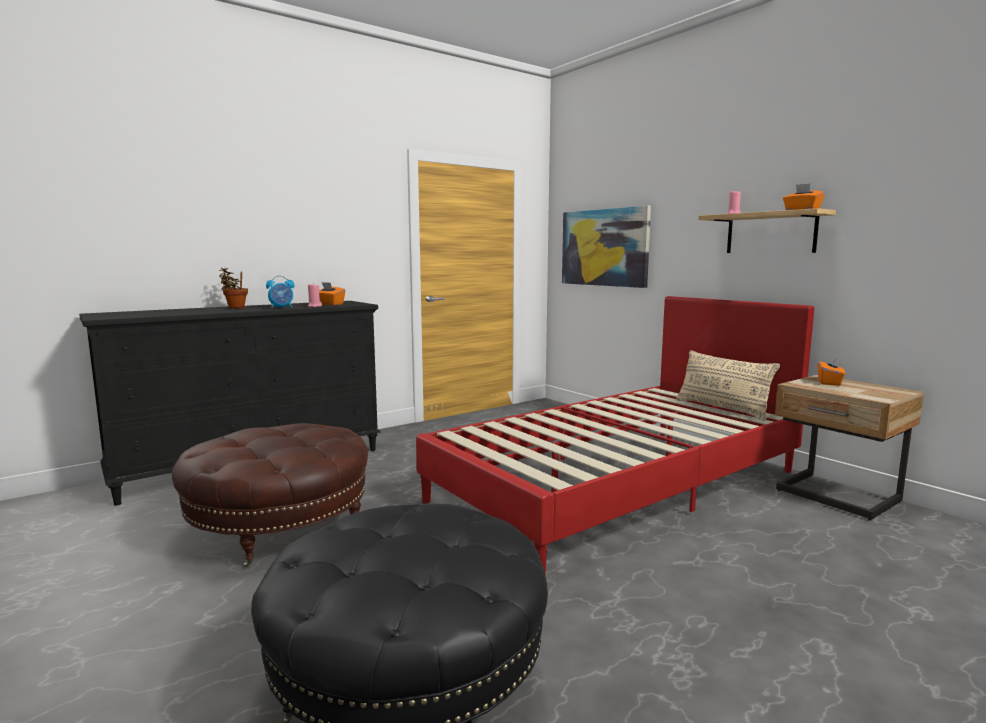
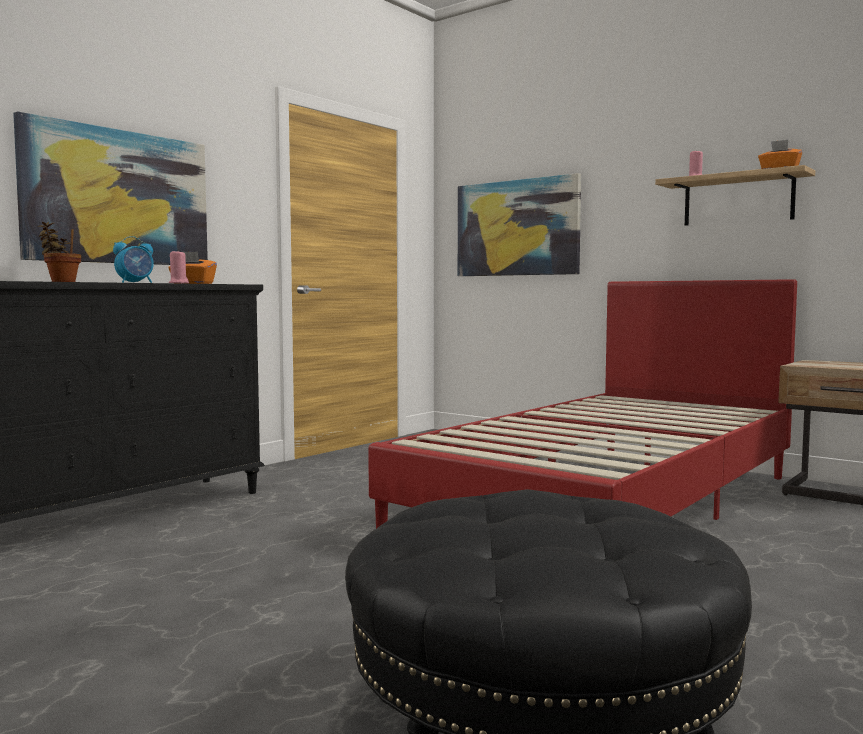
camera: 15 degrees left, 5 degrees down
(280, 527) = (195, 583): brown ottoman -> none
(282, 243) = (118, 197): none -> picture
(722, 409) = (701, 407): beige pillow -> none
(829, 382) = (829, 363): orange tissue box -> none

